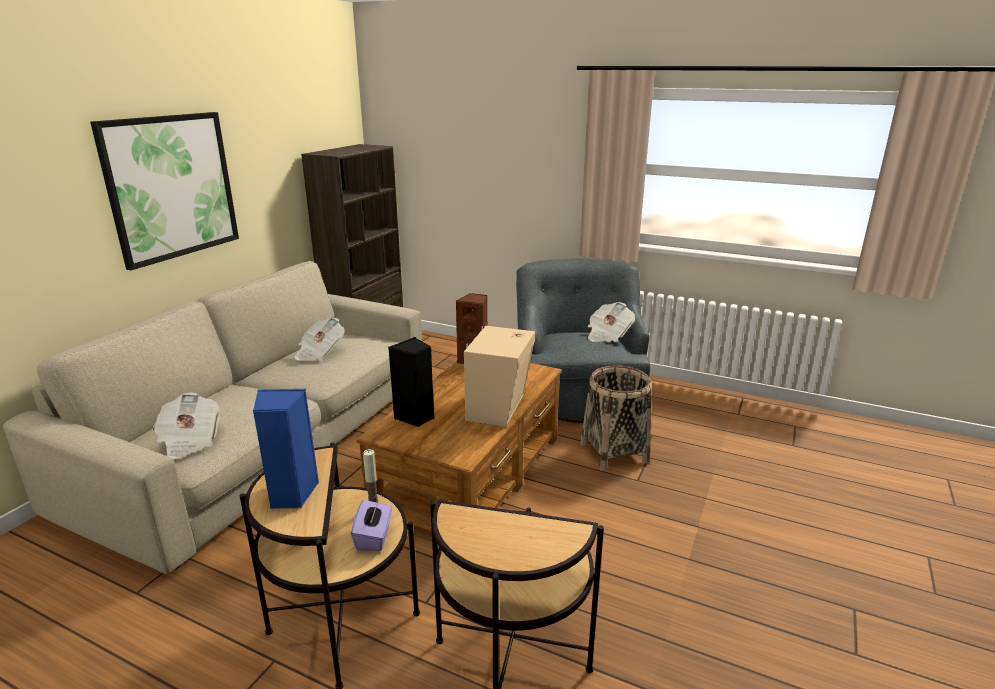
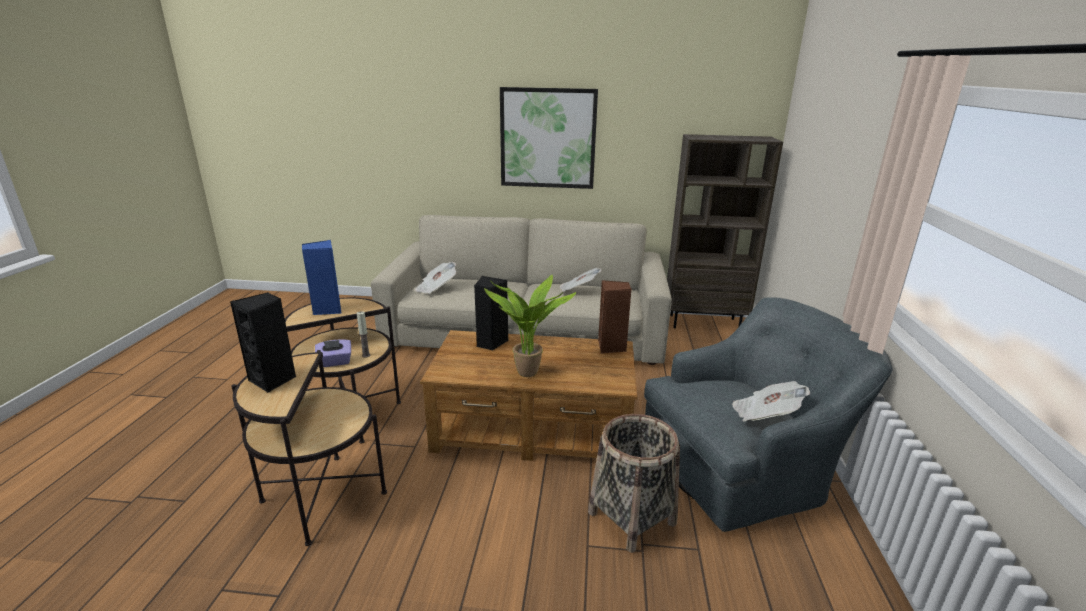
camera: 70 degrees right, 0 degrees up
(499, 407) = (528, 375): beige speaker -> potted plant
(499, 538) = (273, 380): none -> black speaker

